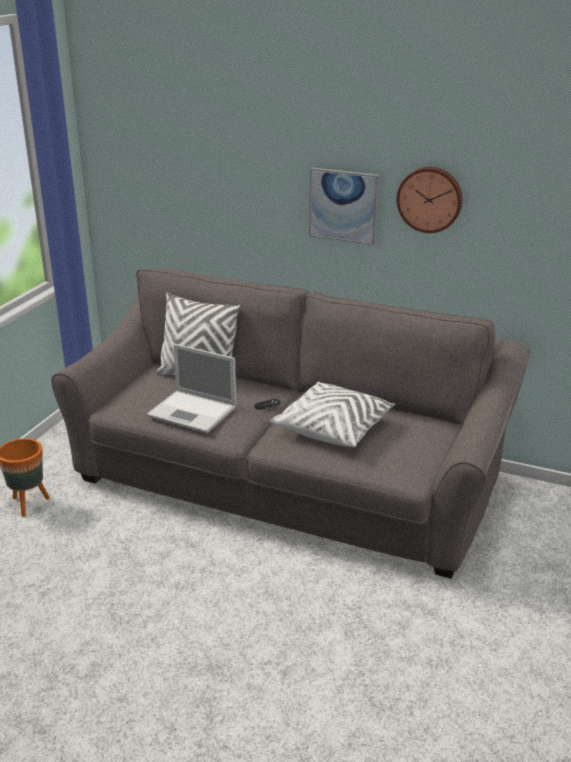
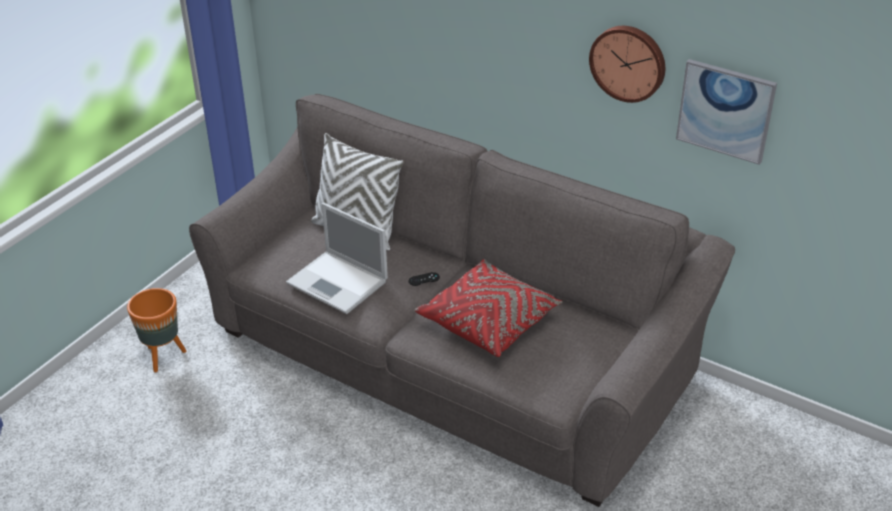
camera: 10 degrees right, 10 degrees up
(333, 428) = (489, 321): white pillow -> red pillow
(343, 205) = (531, 53): picture -> picture (725, 110)

